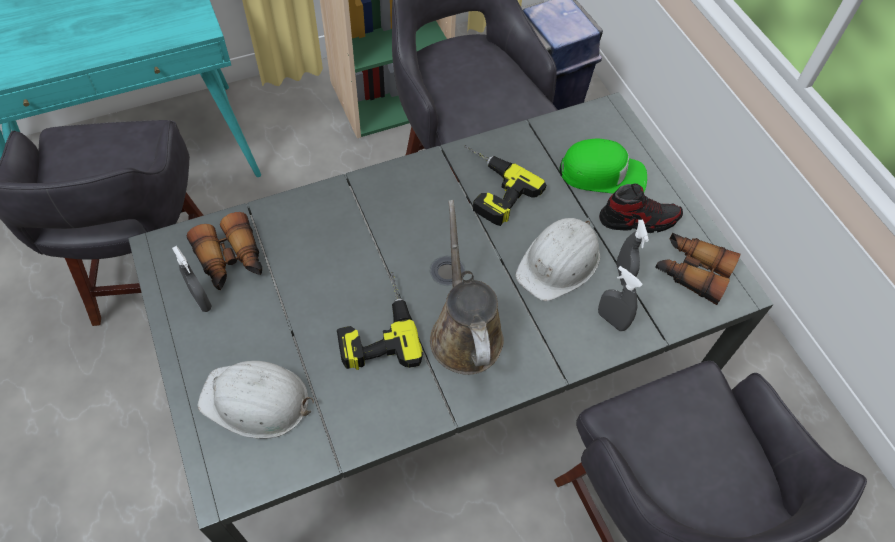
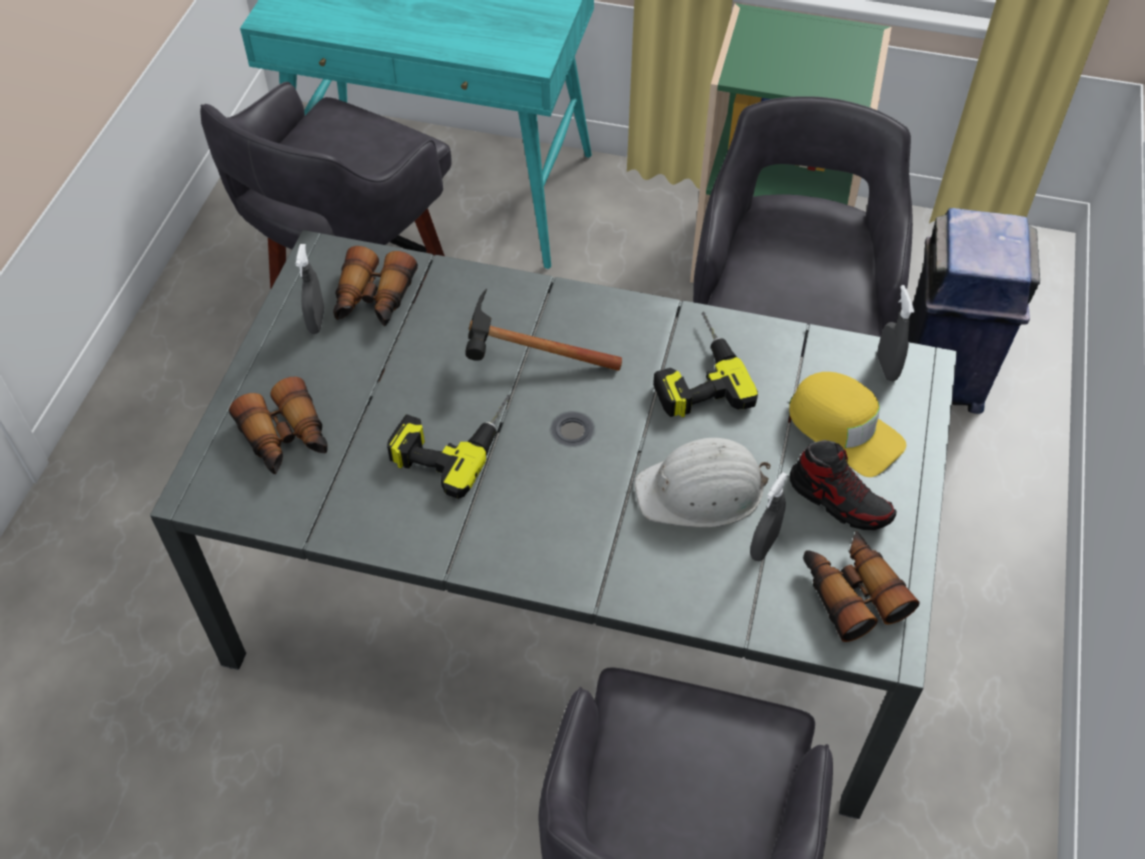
camera: 40 degrees right, 5 degrees down
(256, 401) = (286, 439): white hard hat -> binoculars
(375, 242) = (524, 360): none -> hammer
(464, 332) = (534, 497): brown watering can -> none
(603, 174) = (844, 429): green cap -> yellow cap
(611, 320) = (704, 583): grey spray bottle -> grey spray bottle (887, 367)

